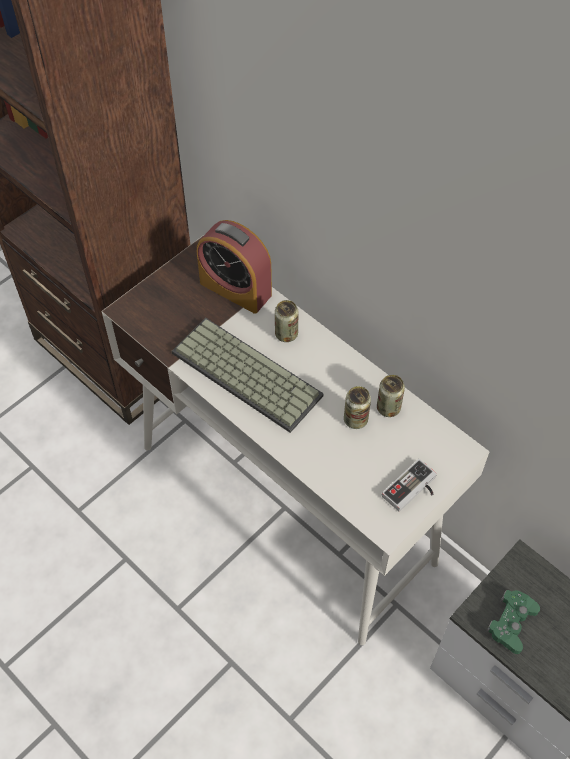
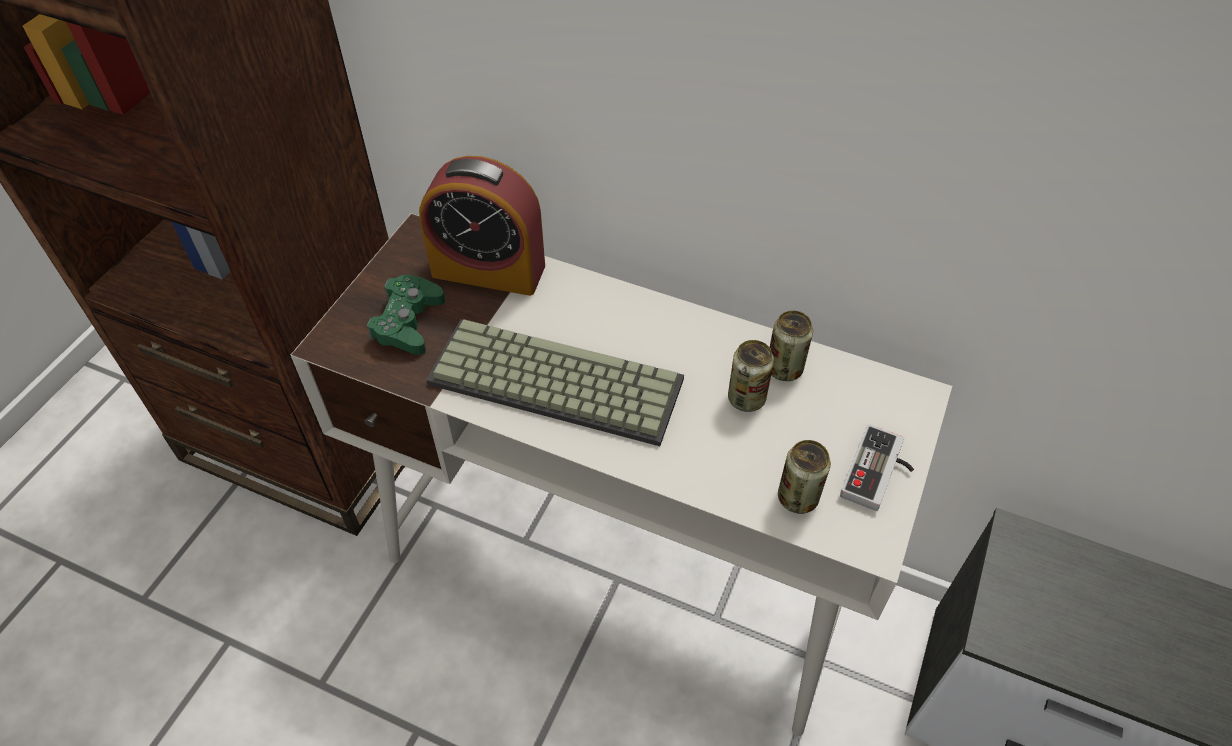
camera: 20 degrees left, 5 degrees down
(286, 334) = (590, 310): can -> can (797, 498)
(511, 623) = (1049, 629): green game controller -> green game controller (408, 322)

